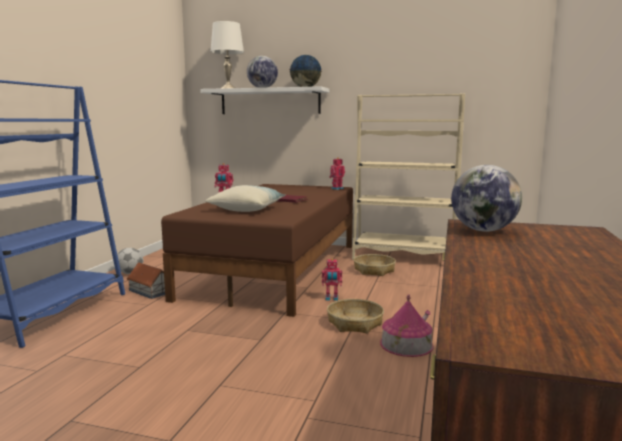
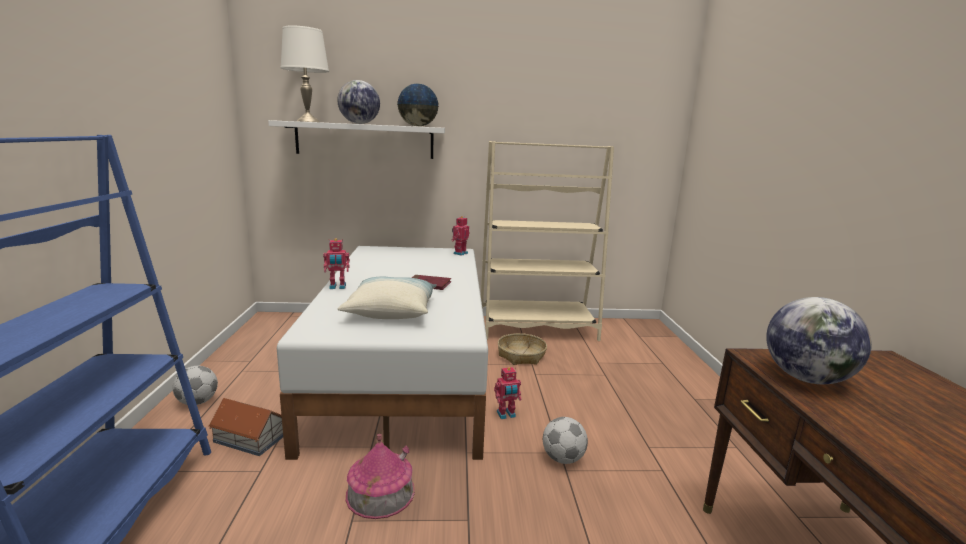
camera: 20 degrees left, 5 degrees up
(277, 269) = (406, 367): brown bed -> white bed
(355, 323) = (563, 458): basket -> football
(406, 344) = (645, 488): toy house -> toy house (380, 492)

